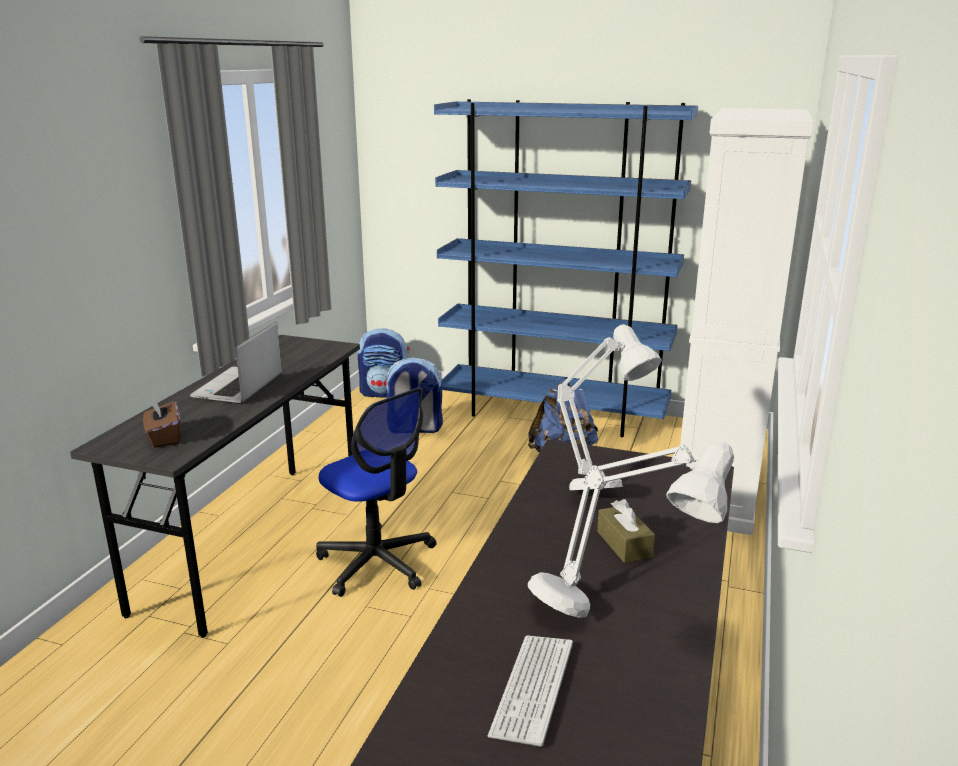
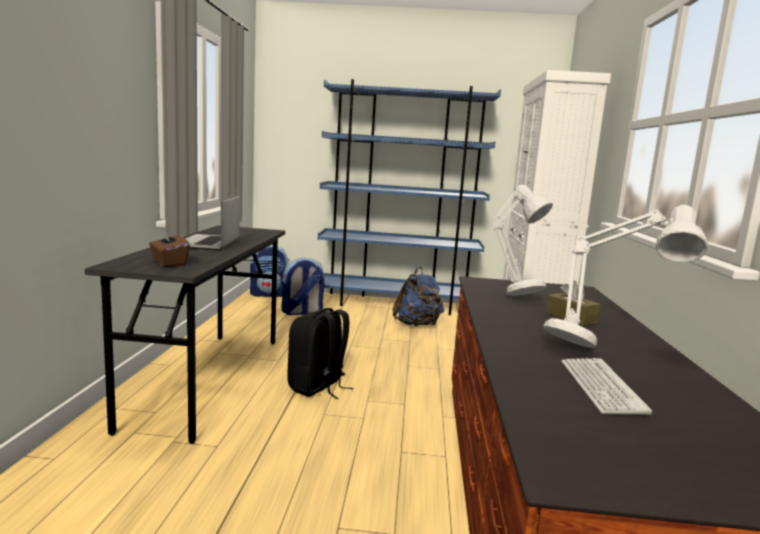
camera: 15 degrees left, 10 degrees down
(377, 562) = (317, 387): office chair -> black backpack

